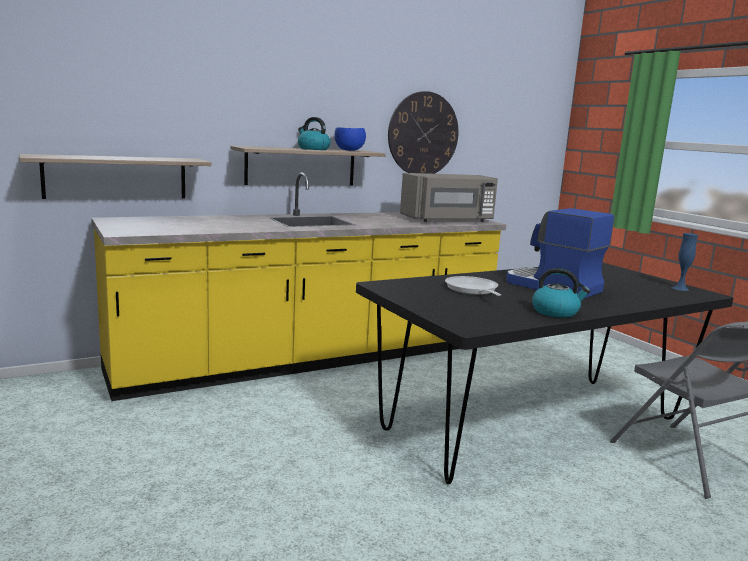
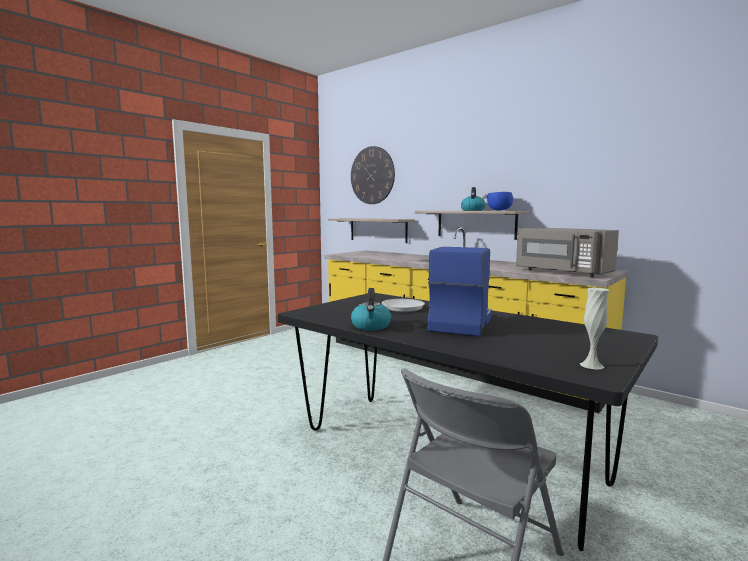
camera: 70 degrees right, 5 degrees down
(423, 134) = (591, 193): wall clock -> wall clock (372, 175)
(680, 288) = (591, 365): blue vase -> white vase

